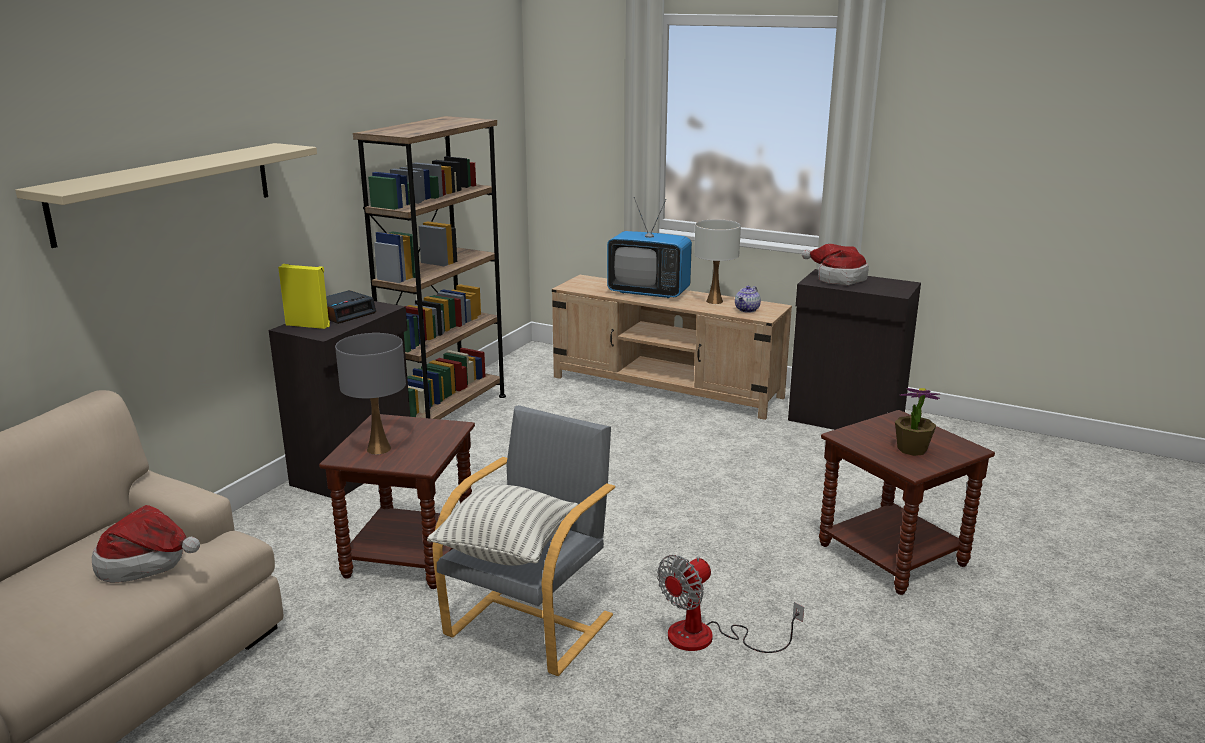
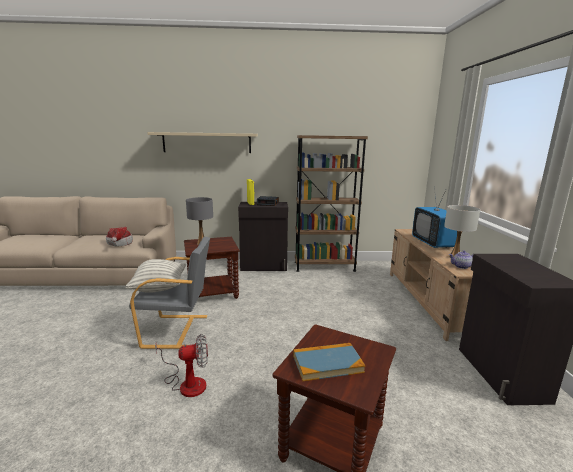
camera: 60 degrees right, 5 degrees down
(707, 638) = (187, 383): fan -> fan turned 150 degrees clockwise
(838, 278) = (514, 261): hat -> none
(911, 449) = (327, 363): potted plant -> book

